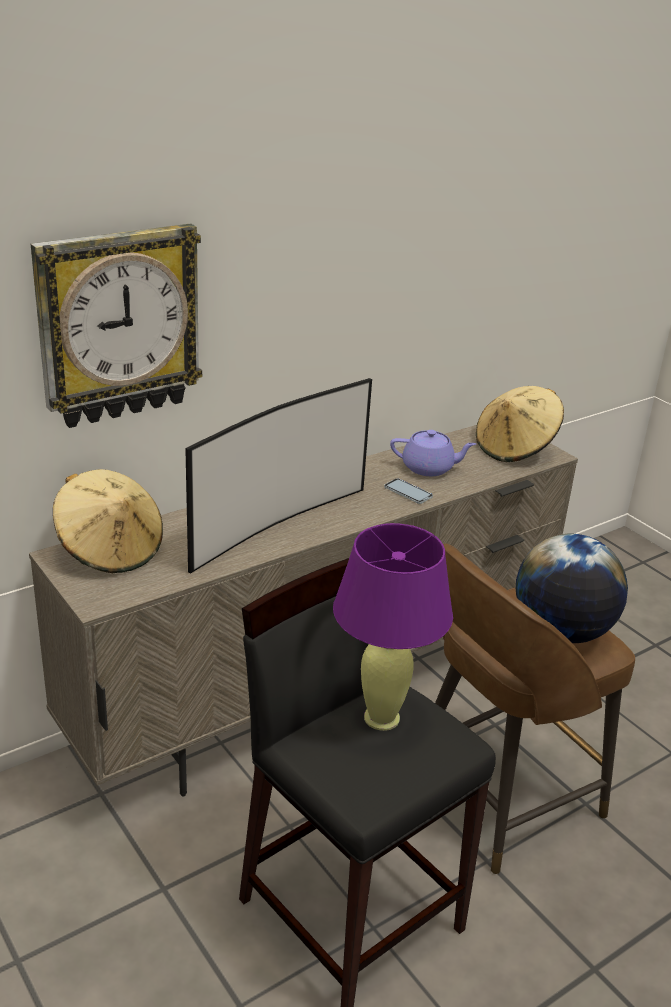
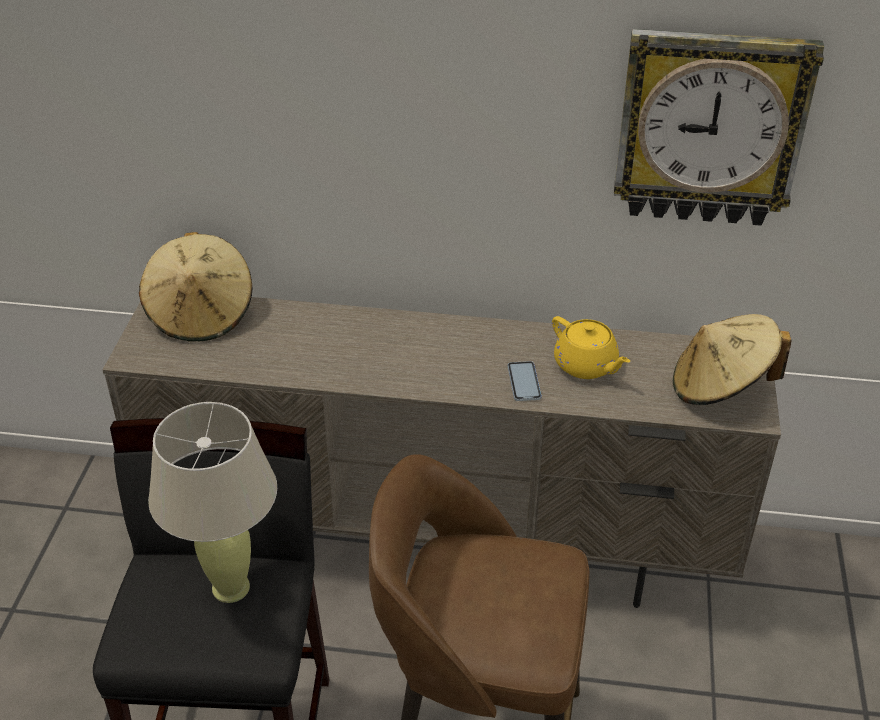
camera: 45 degrees right, 10 degrees up
(118, 325) = (231, 106): wall clock -> wall clock (710, 128)
(275, 524) = (356, 355): television -> none
(381, 717) = (231, 587): purple table lamp -> beige table lamp
(429, 468) = (586, 365): purple teapot -> yellow teapot
(561, 632) = (512, 615): globe -> none

